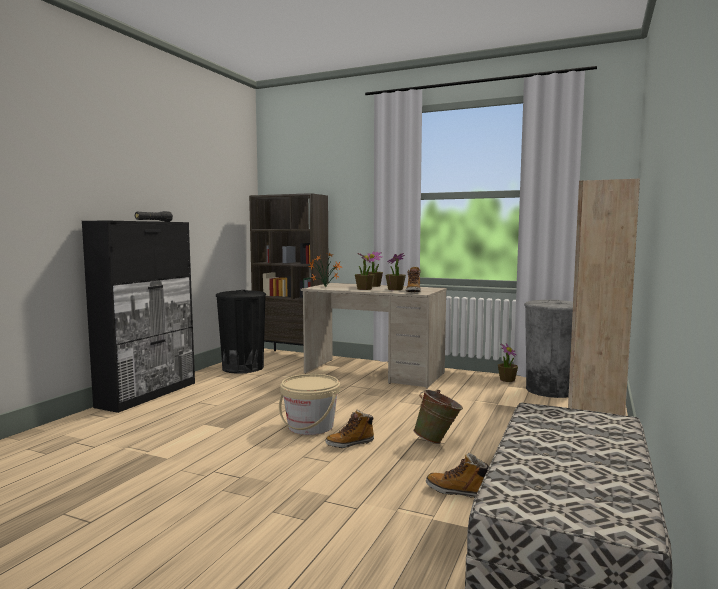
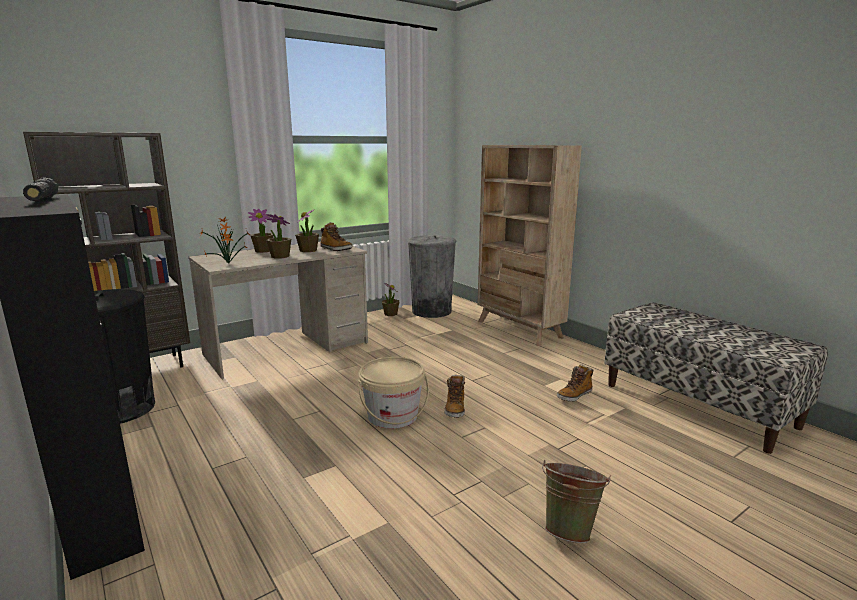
camera: 60 degrees left, 10 degrees up
(438, 441) = (485, 375): green bucket -> green bucket (570, 529)

